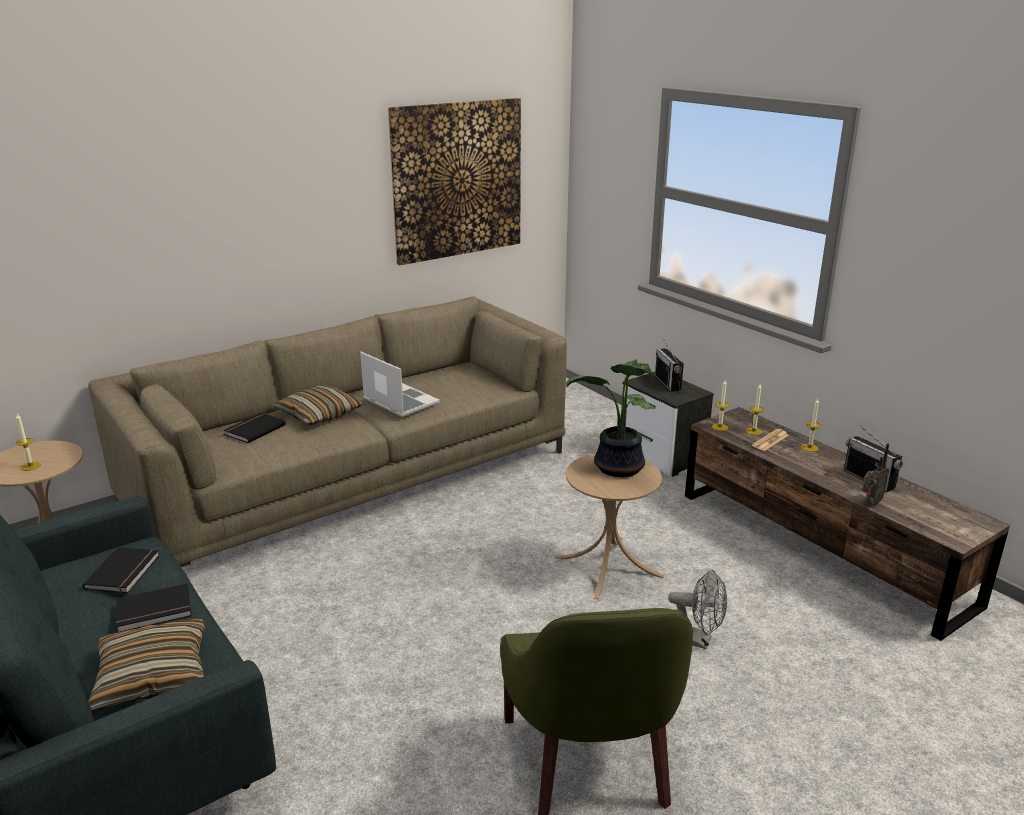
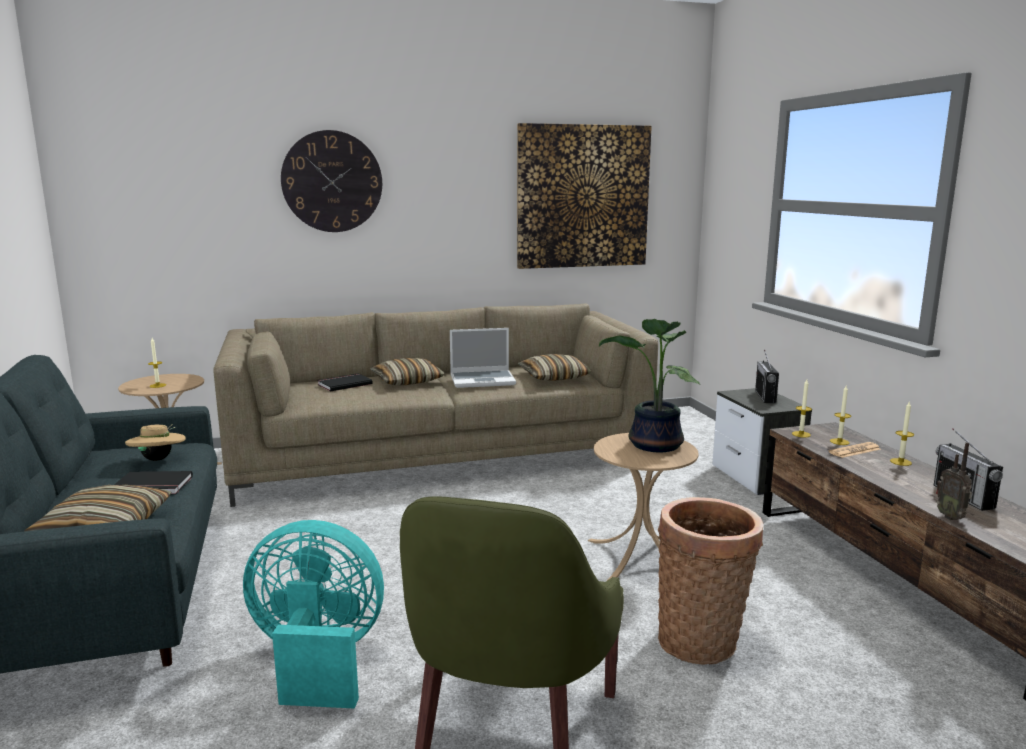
camera: 20 degrees right, 10 degrees down
(125, 572) = (158, 459): black book -> beige hat
(191, 194) = (332, 181): none -> wall clock
(390, 743) = (317, 661): none -> turquoise fan
(399, 402) = (483, 380): laptop -> laptop turned 105 degrees clockwise
(467, 387) = (554, 377): none -> pillow
(697, 640) = (702, 641): grey fan -> basket
(870, 503) = (951, 517): radio -> radio turned 90 degrees clockwise

